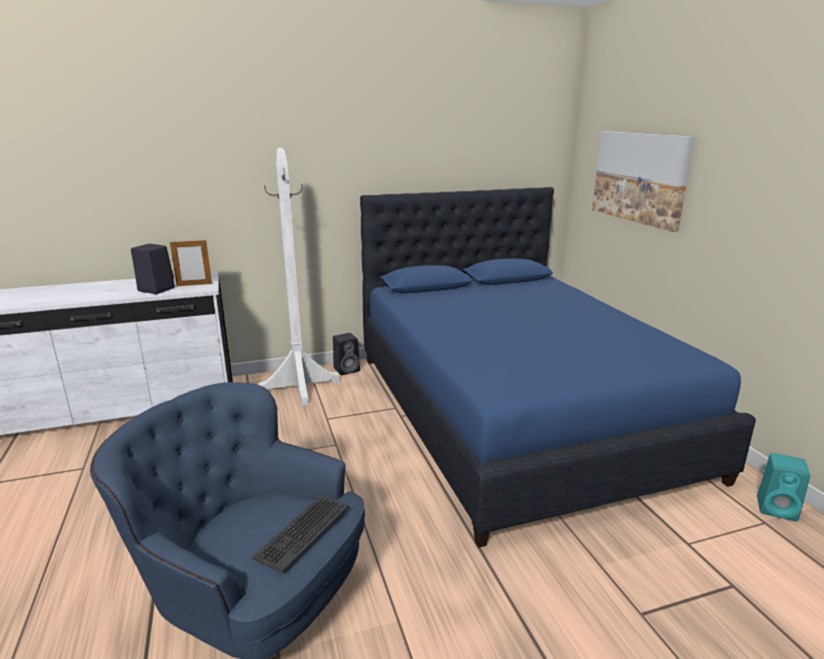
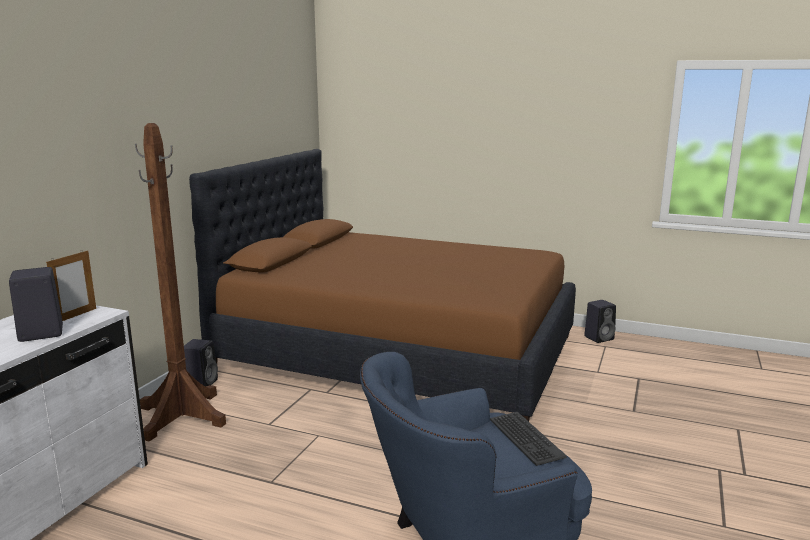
camera: 50 degrees left, 5 degrees down
(300, 386) = (182, 416): white clothes rack -> brown clothes rack
(514, 411) = (398, 351): blue bed -> brown bed
(639, 177) = (410, 132): picture -> none
(778, 509) = (599, 338): turquoise speaker -> black speaker

